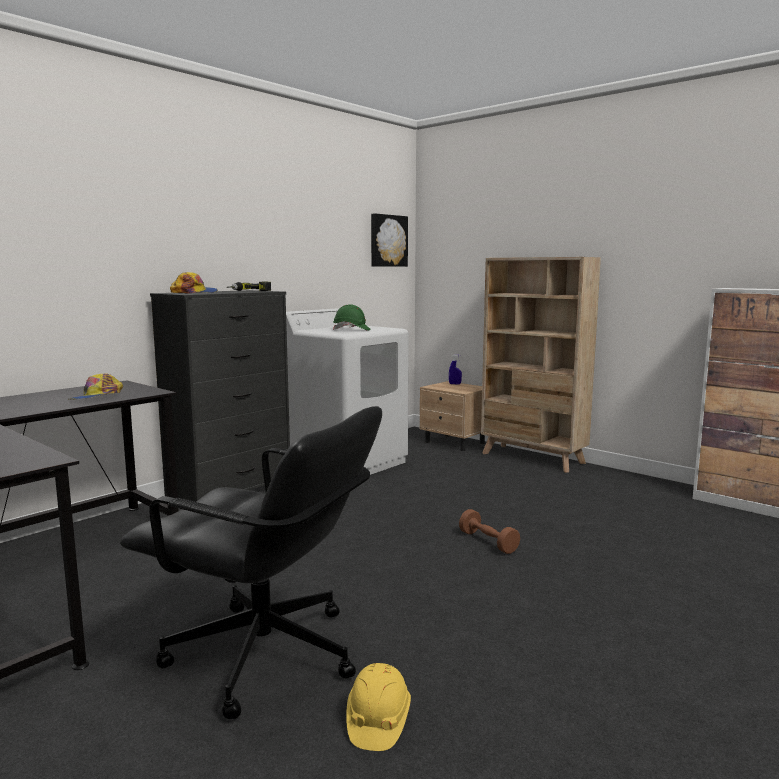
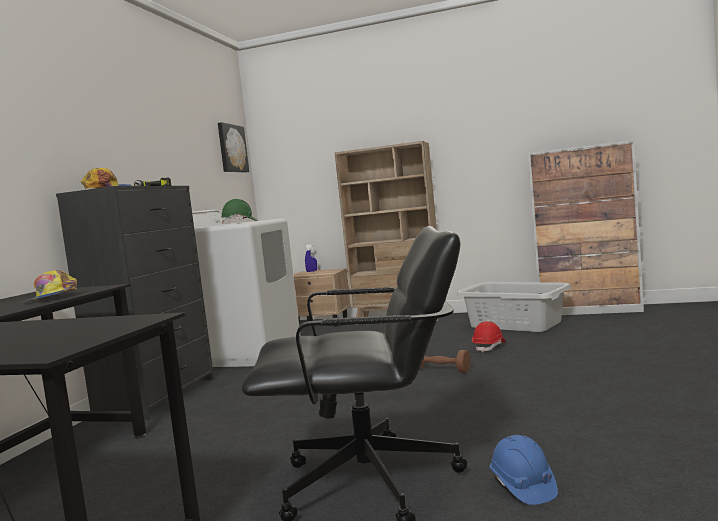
camera: 25 degrees left, 5 degrees down
(377, 721) = (523, 486): yellow hard hat -> blue hard hat
(577, 527) = (489, 347): none -> red hard hat
(647, 502) = (515, 324): none -> grey laundry basket

